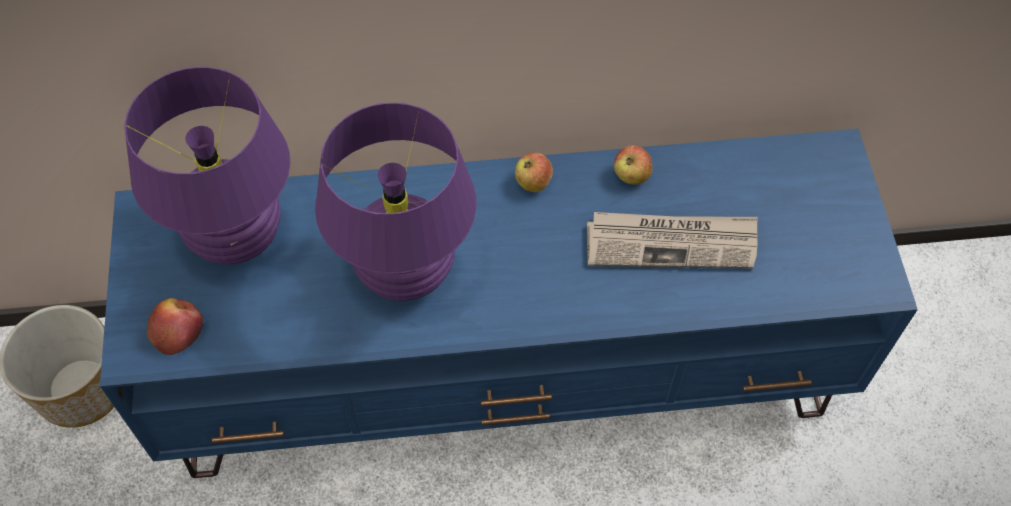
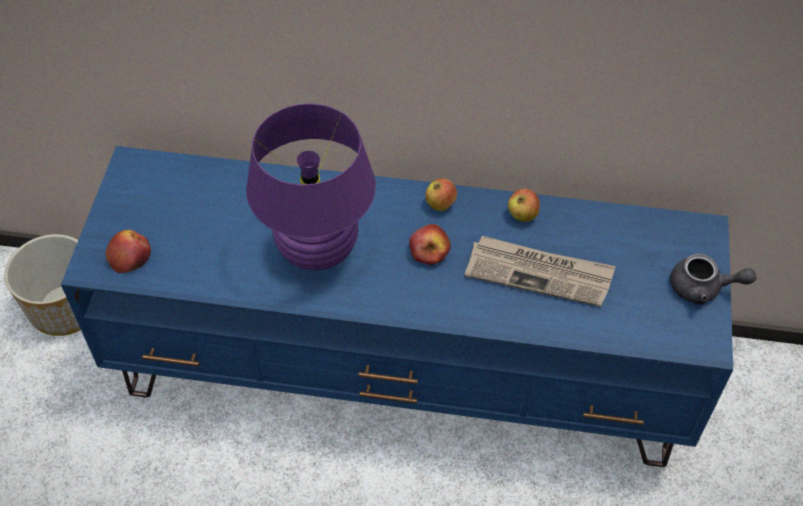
camera: 15 degrees right, 5 degrees down
(236, 236) = (195, 196): purple table lamp -> none
(537, 243) = (429, 250): none -> apple
(857, 220) = (703, 288): none -> grey teapot

